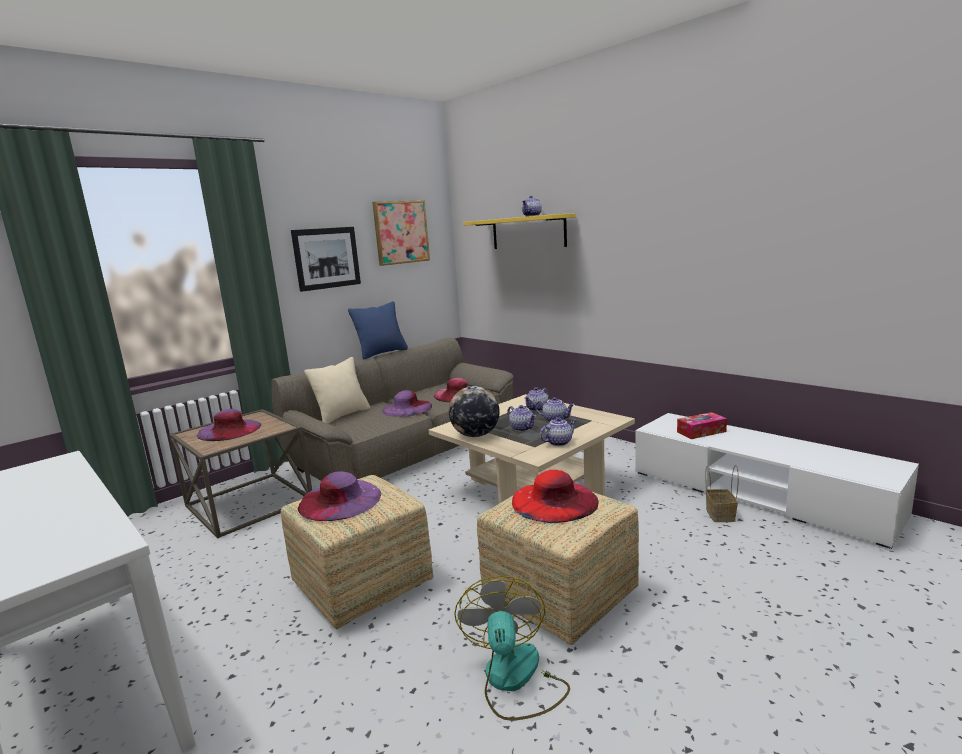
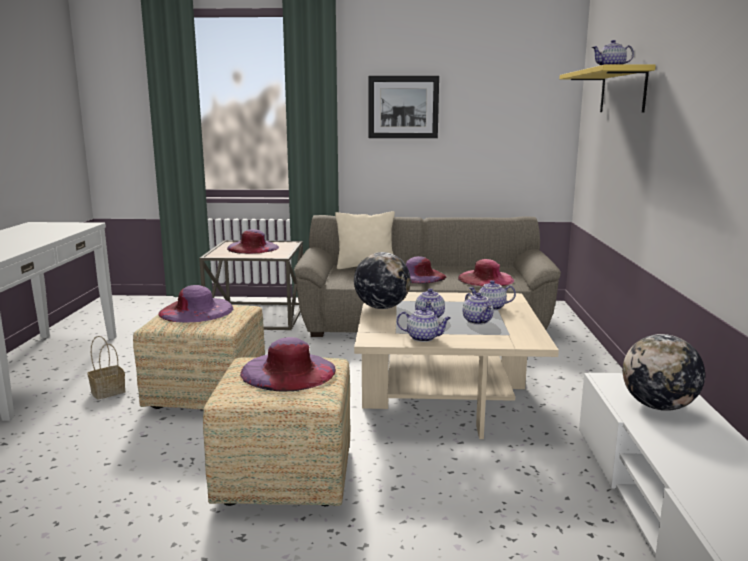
camera: 45 degrees right, 0 degrees up
(382, 353) = (438, 216): blue pillow -> none
(401, 232) = (501, 85): picture -> none
(514, 680) = (151, 499): fan -> none
(554, 501) = (288, 371): red hat -> purple hat
(701, 432) = (658, 406): tissue box -> globe
(719, 514) = (578, 516): basket -> basket (109, 391)

